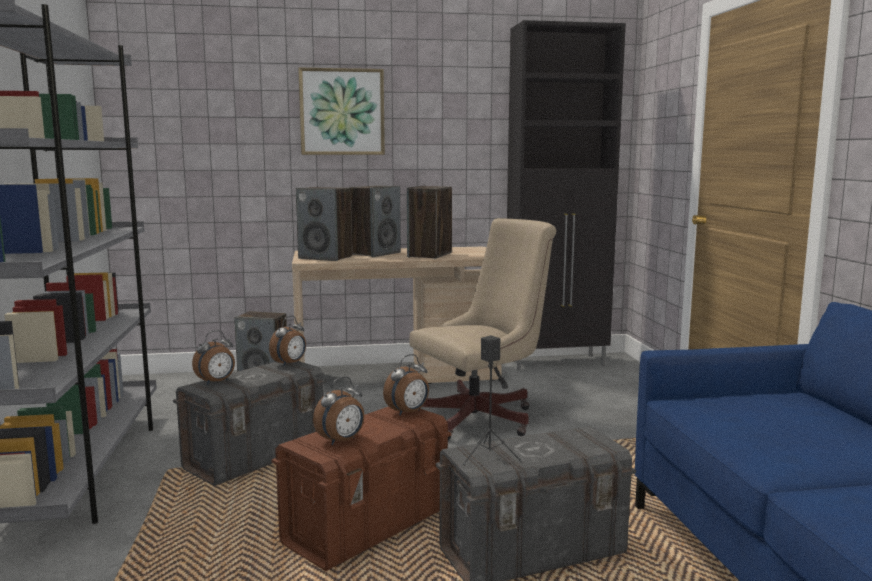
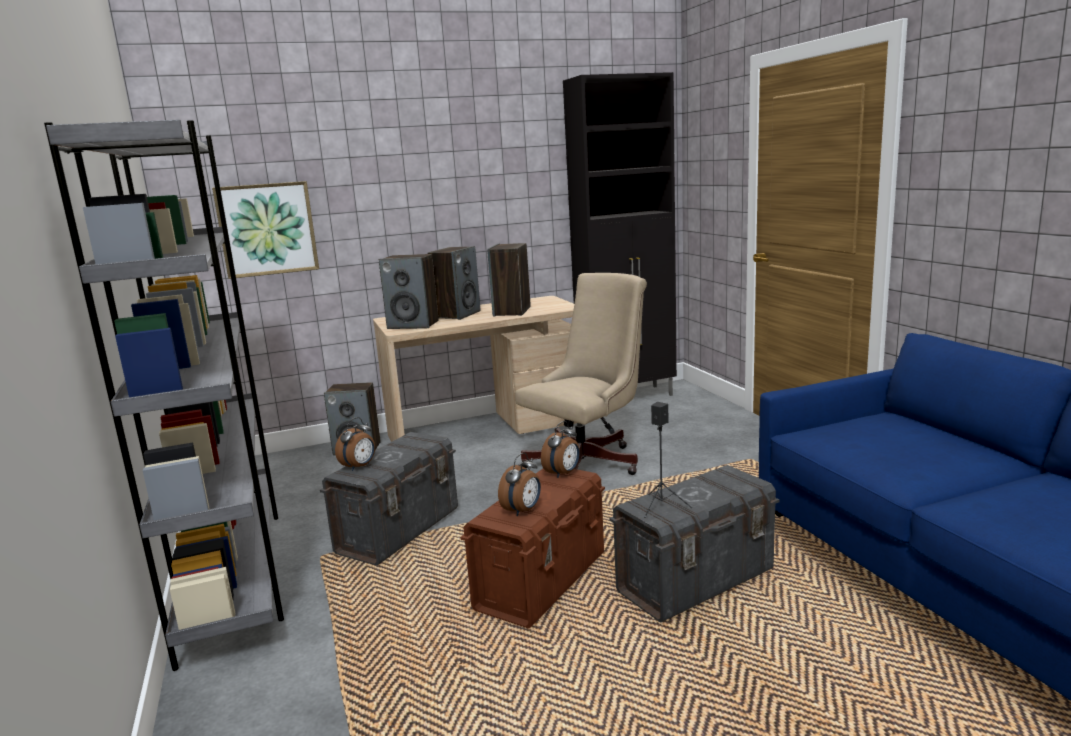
camera: 10 degrees left, 5 degrees up
(290, 363) = (416, 437): alarm clock -> none
(342, 112) = (406, 175): picture -> picture (267, 229)

